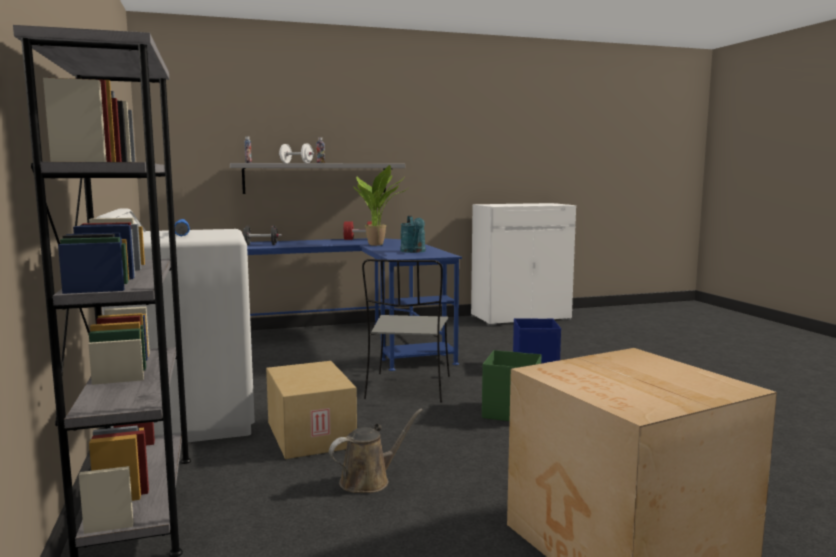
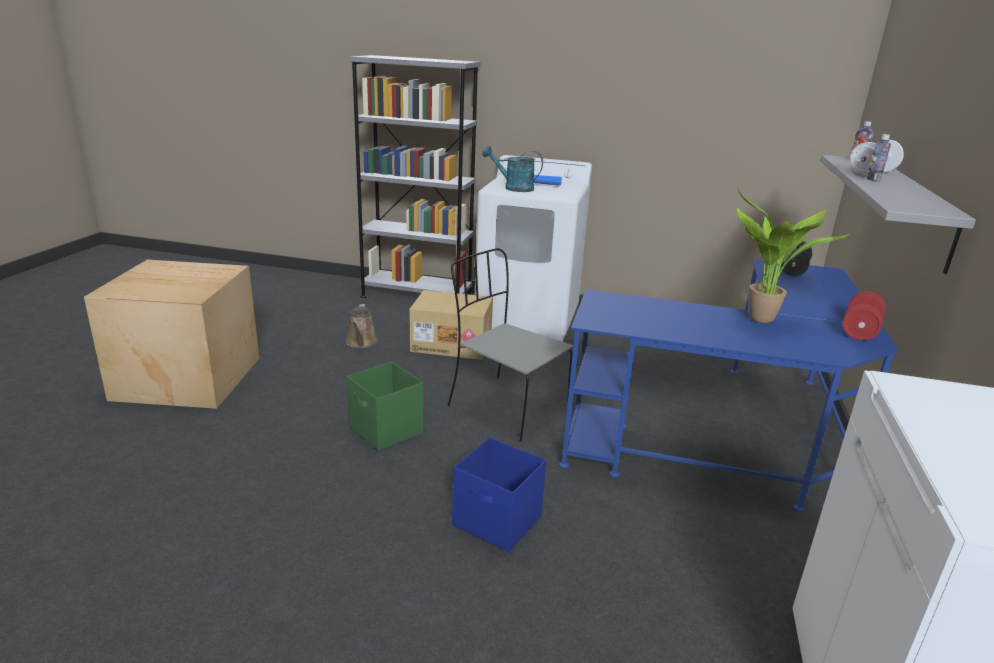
camera: 120 degrees right, 15 degrees up
(414, 251) = (651, 318): turquoise watering can -> turquoise watering can (513, 188)

